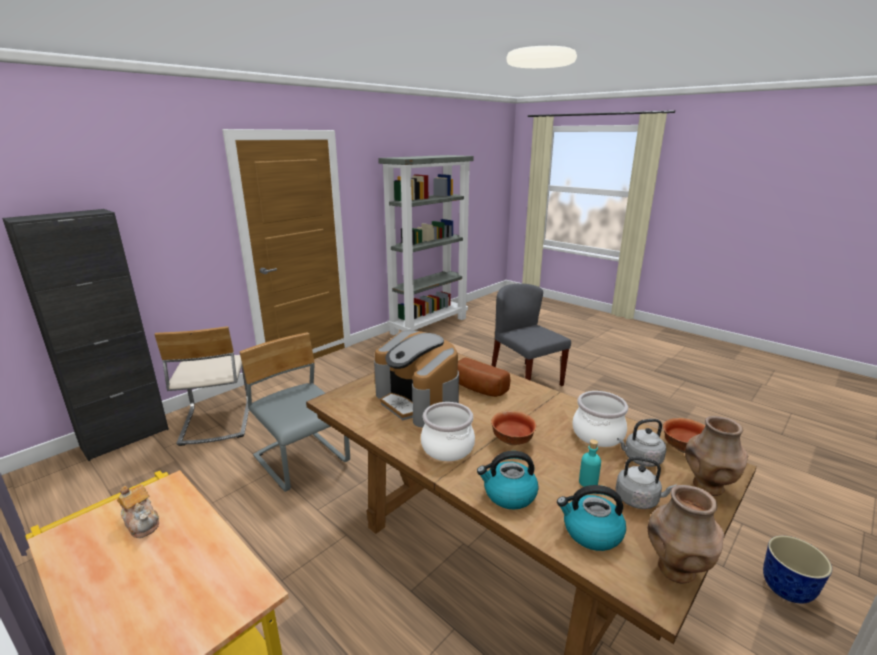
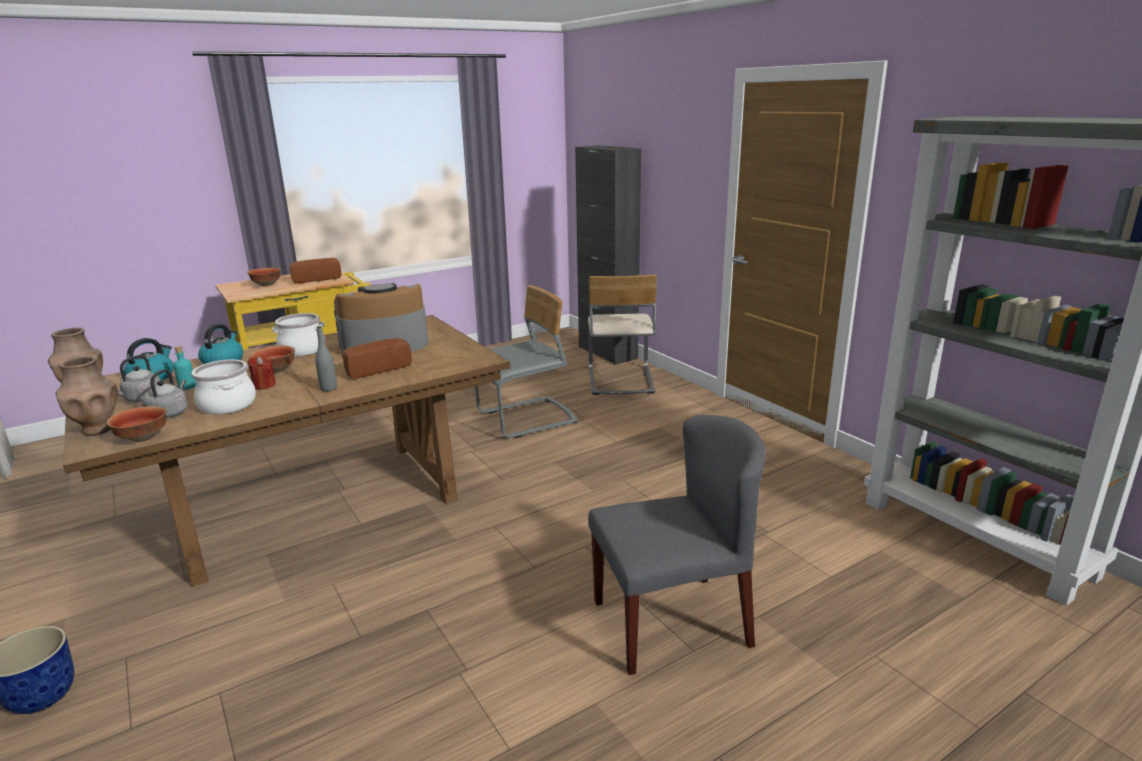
camera: 105 degrees right, 0 degrees up
(142, 523) = (316, 279): teapot -> bread
(165, 586) = (266, 285): none -> bowl
(216, 422) = (619, 380): beige chair -> beige chair turned 90 degrees counterclockwise
(530, 397) = (328, 388): none -> grey bottle
(548, 432) = (264, 385): none -> red candle

